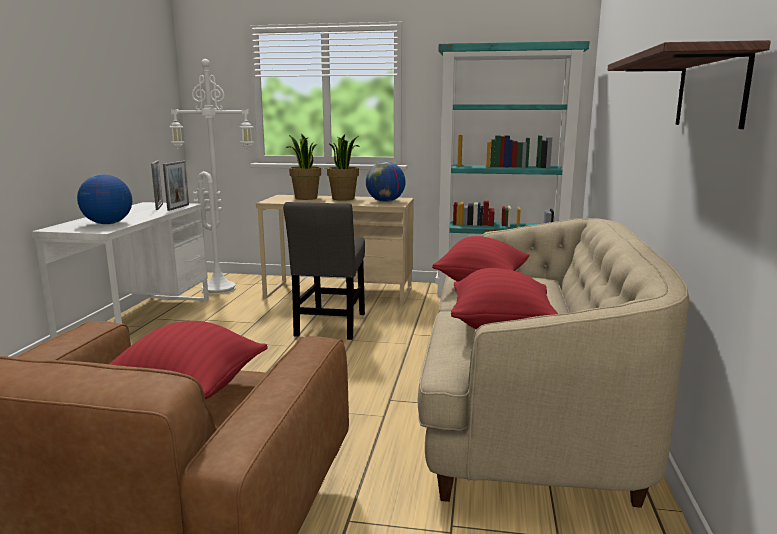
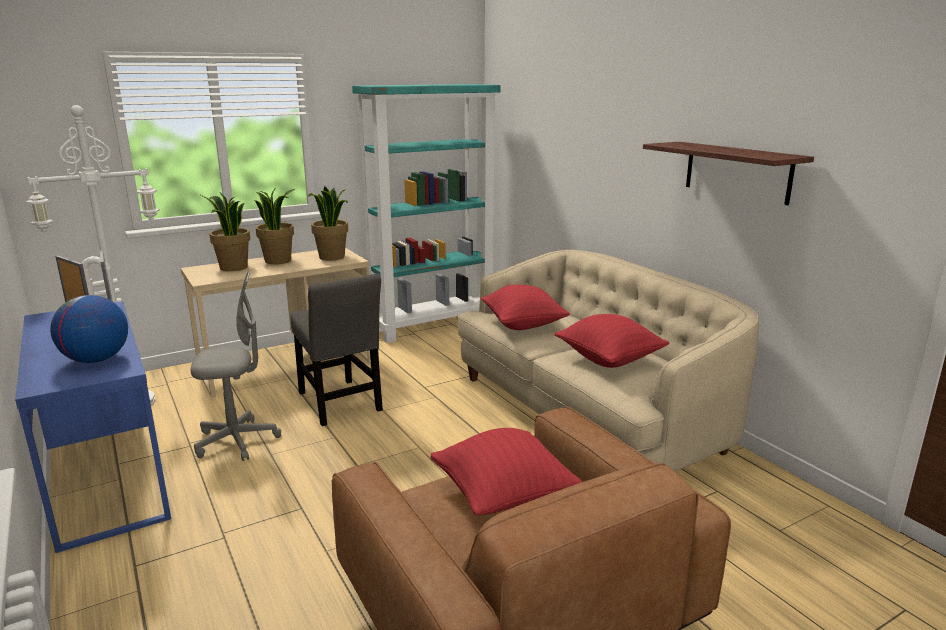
camera: 40 degrees left, 5 degrees up
(141, 322) = (108, 475): white desk -> blue desk
(230, 327) = (237, 441): none -> grey office chair
(385, 201) = (332, 257): globe -> potted plant

